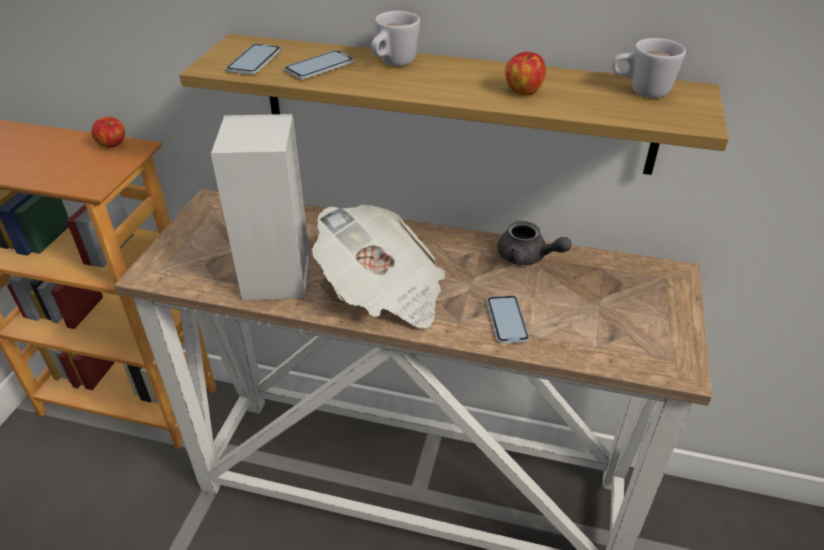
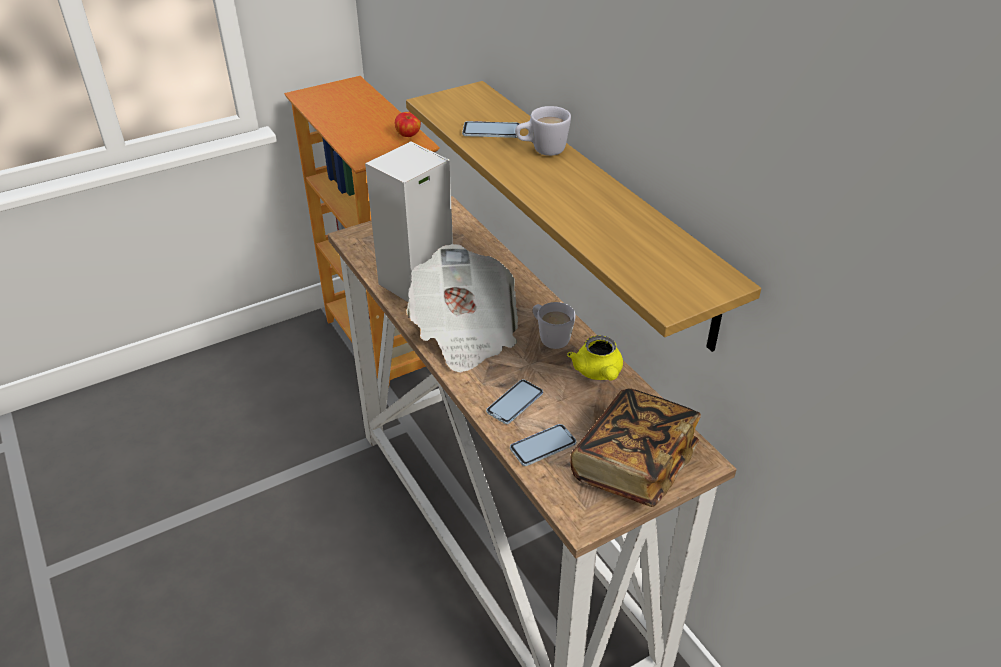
camera: 45 degrees right, 0 degrees up
(254, 61) = (461, 109): phone -> phone (543, 446)
(523, 91) = (588, 214): apple -> none
(527, 257) = (598, 373): grey teapot -> yellow teapot
(640, 91) = (677, 259): white mug -> white mug (550, 337)
(647, 306) = (633, 464): none -> book

